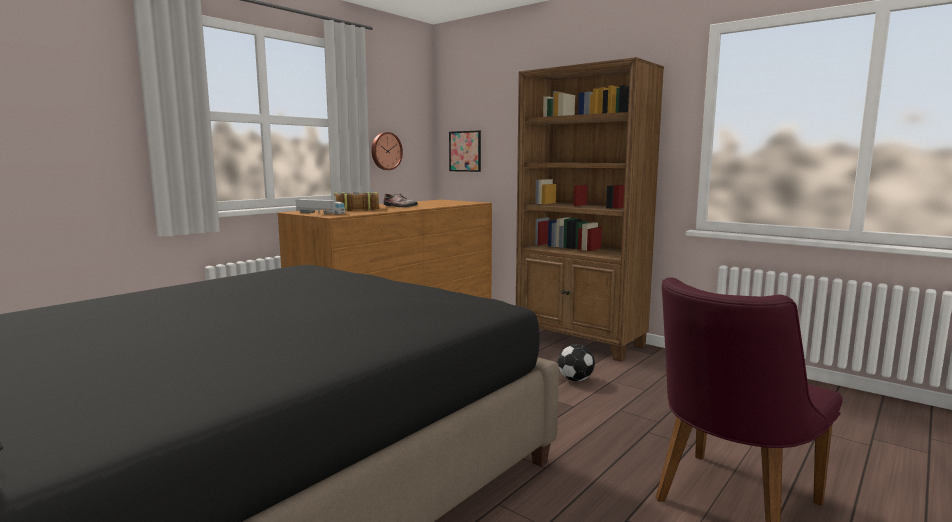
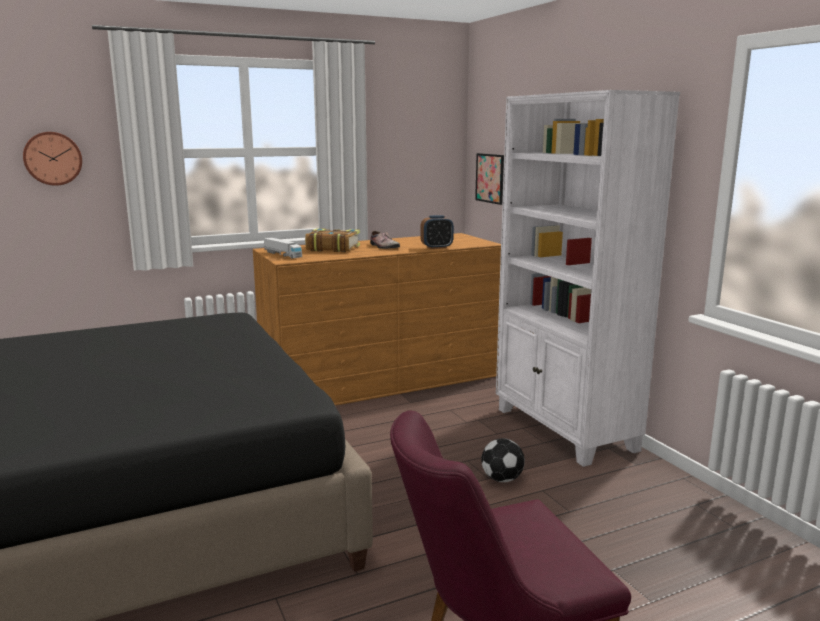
camera: 25 degrees right, 5 degrees up
(385, 151) = (395, 178): wall clock -> wall clock (53, 158)
(445, 205) = (436, 247): none -> alarm clock
(580, 341) = (564, 430): brown bookcase -> white bookcase

